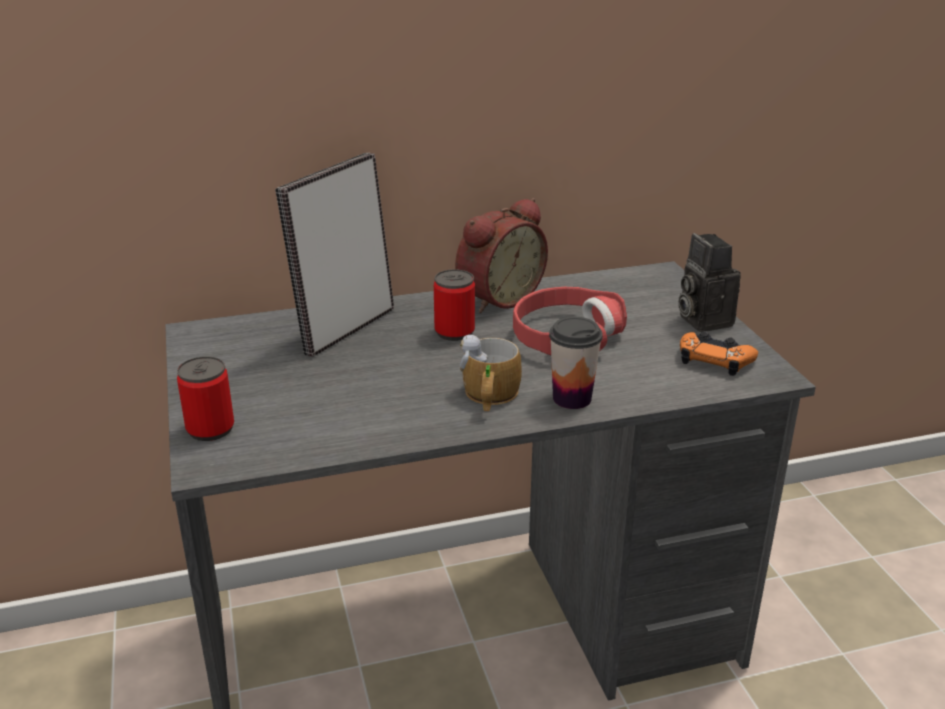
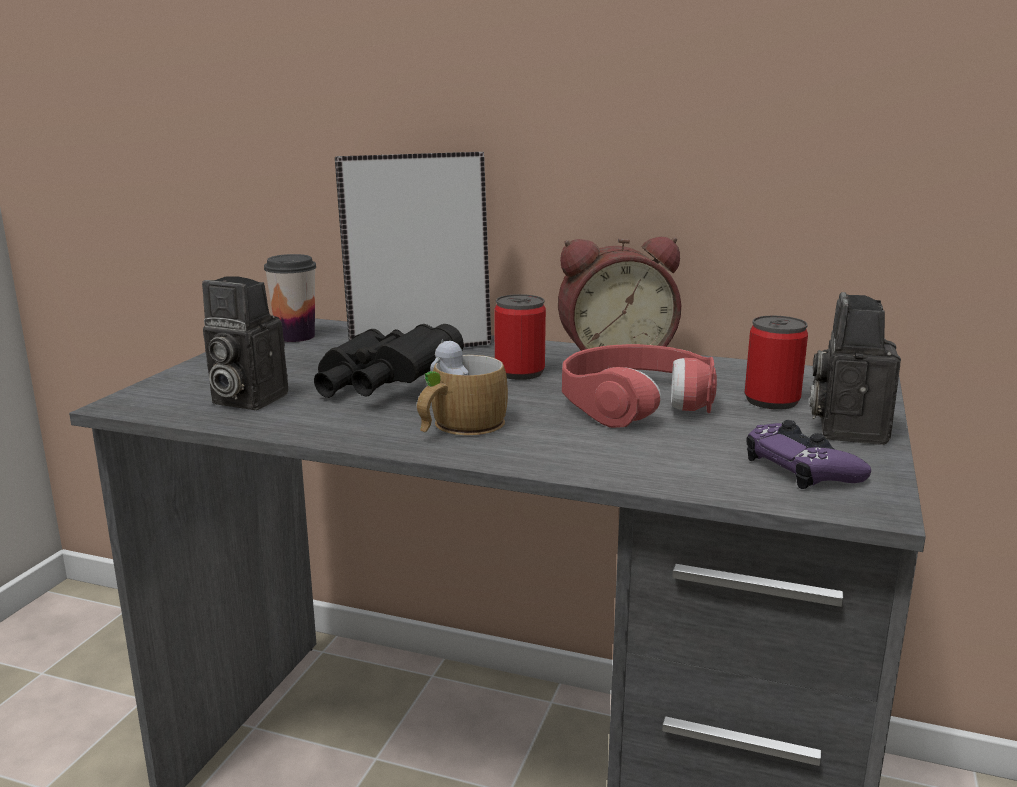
camera: 35 degrees right, 10 degrees down
(210, 429) = (178, 382): can -> can (771, 401)
(296, 426) = (244, 399): none -> camera
(382, 380) = (380, 389): none -> black binoculars
(572, 398) = (546, 452): cup -> cup (295, 336)
(714, 359) = (802, 468): orange game controller -> purple game controller

